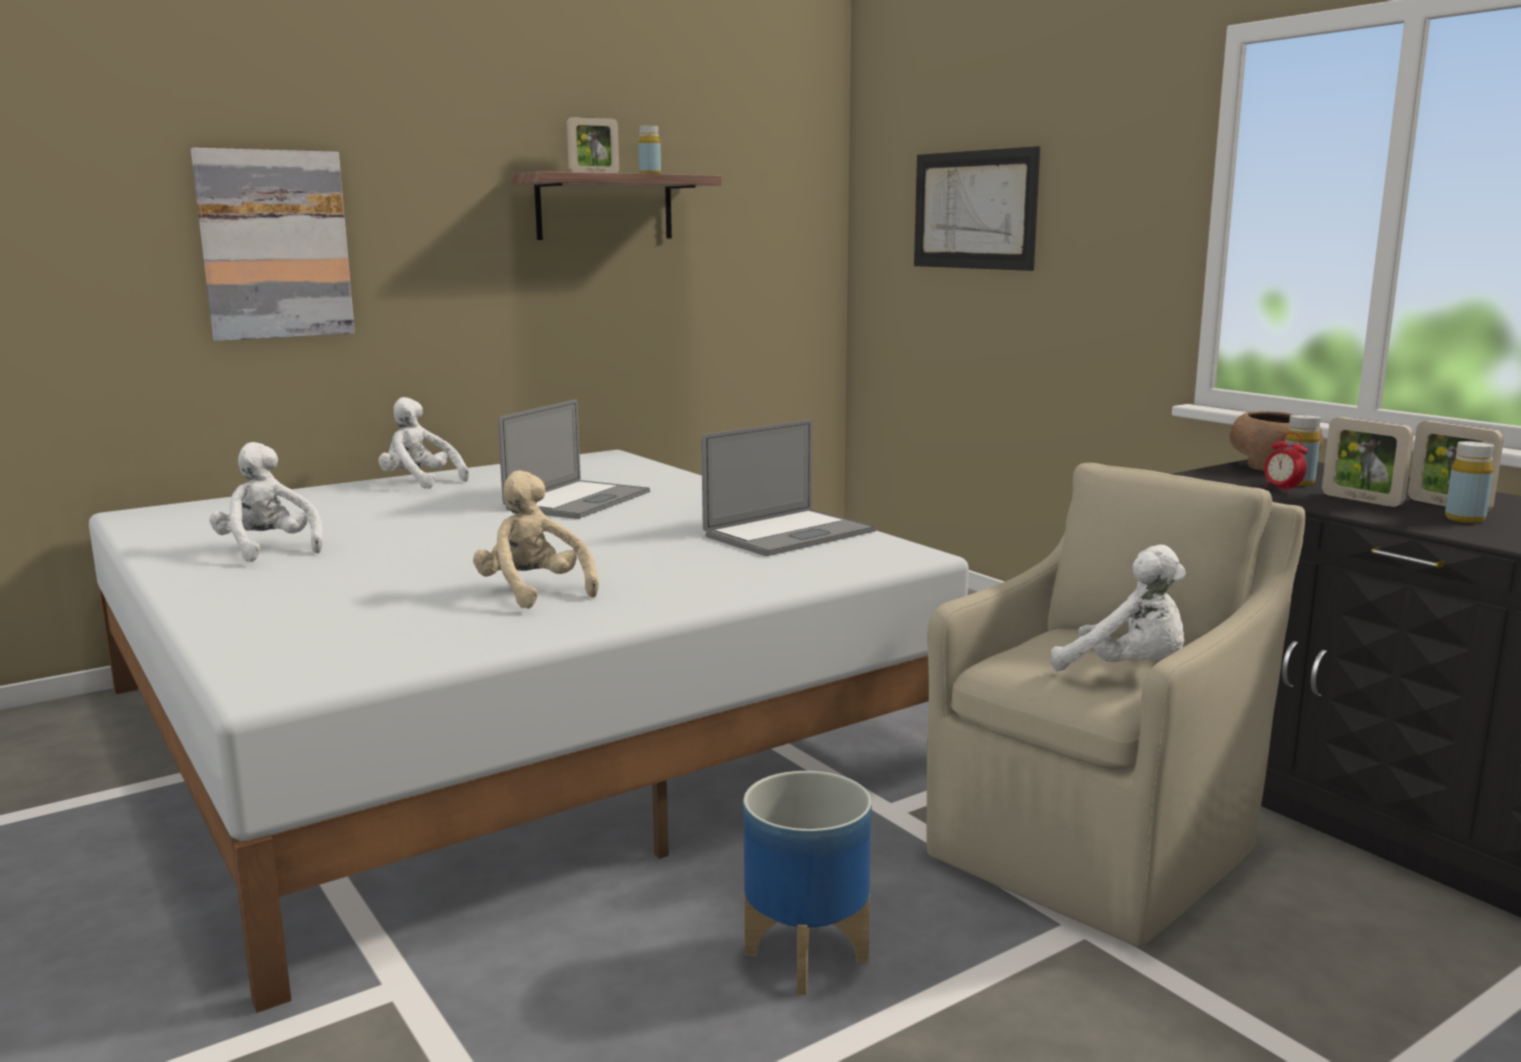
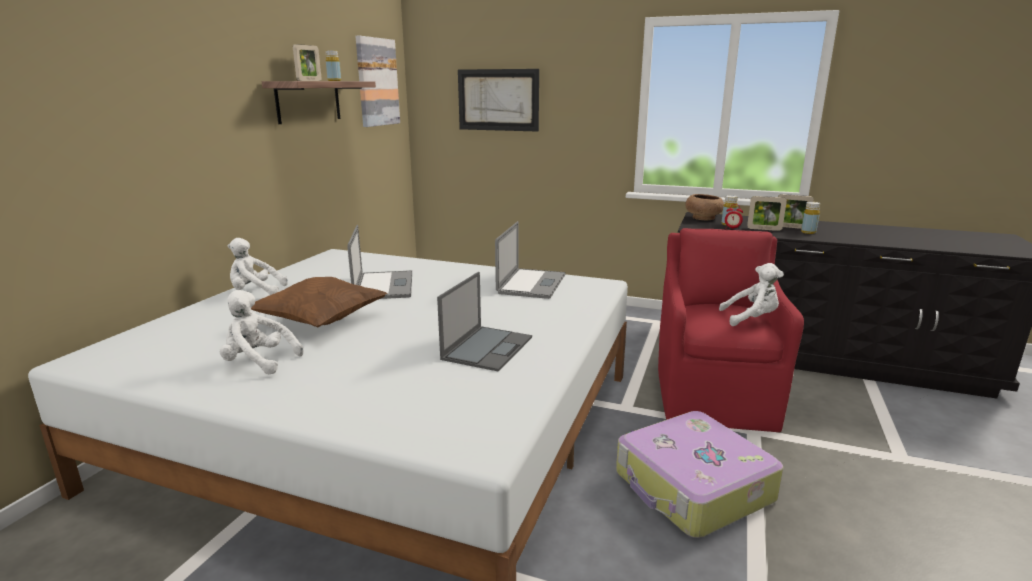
camera: 35 degrees left, 5 degrees up
(275, 245) = (128, 138): picture -> picture (377, 82)
(416, 524) = (321, 321): none -> brown pillow
(533, 592) = (487, 347): beige plush toy -> laptop
(808, 957) = (692, 488): planter -> suitcase
(1098, 848) = (714, 396): beige armchair -> red armchair

